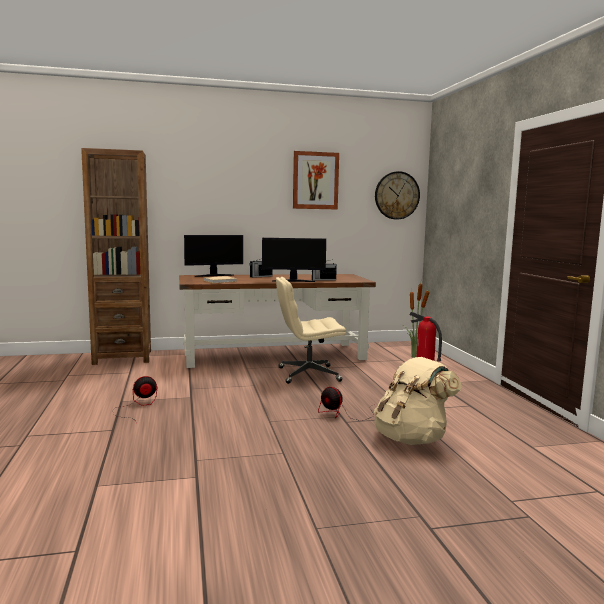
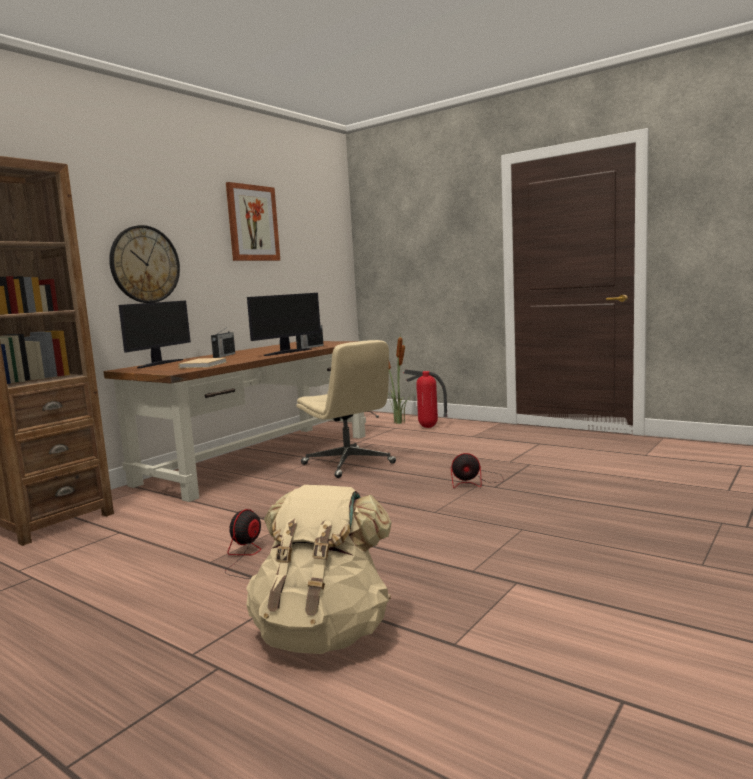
camera: 40 degrees left, 0 degrees up
(308, 374) = (349, 464): beige office chair -> beige office chair turned 75 degrees counterclockwise
(397, 195) = (329, 242): wall clock -> wall clock (145, 264)
(412, 438) = (572, 479): beige backpack -> beige backpack (323, 633)

